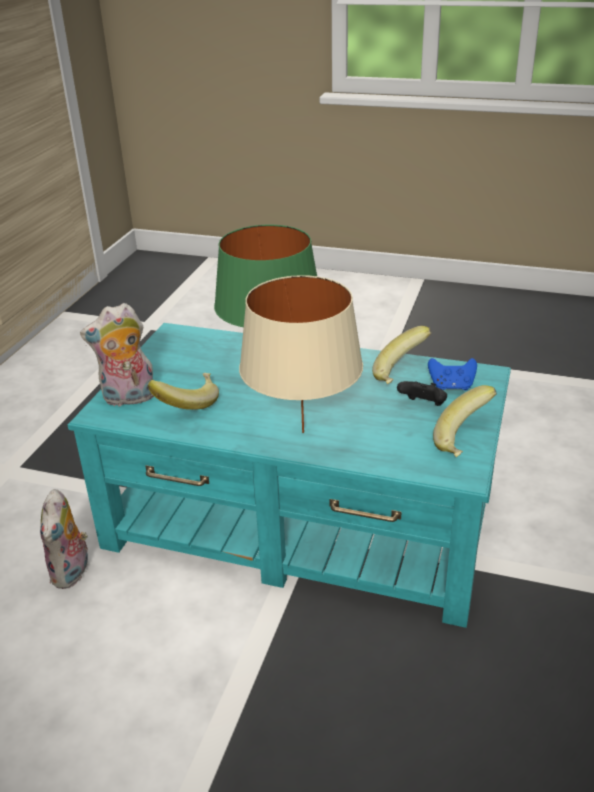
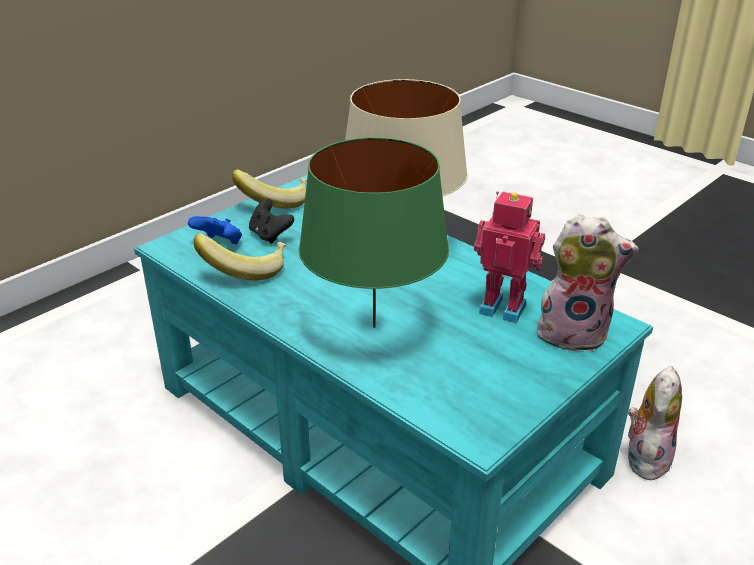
camera: 155 degrees left, 0 degrees up
(187, 403) = (503, 307): banana -> toy robot

